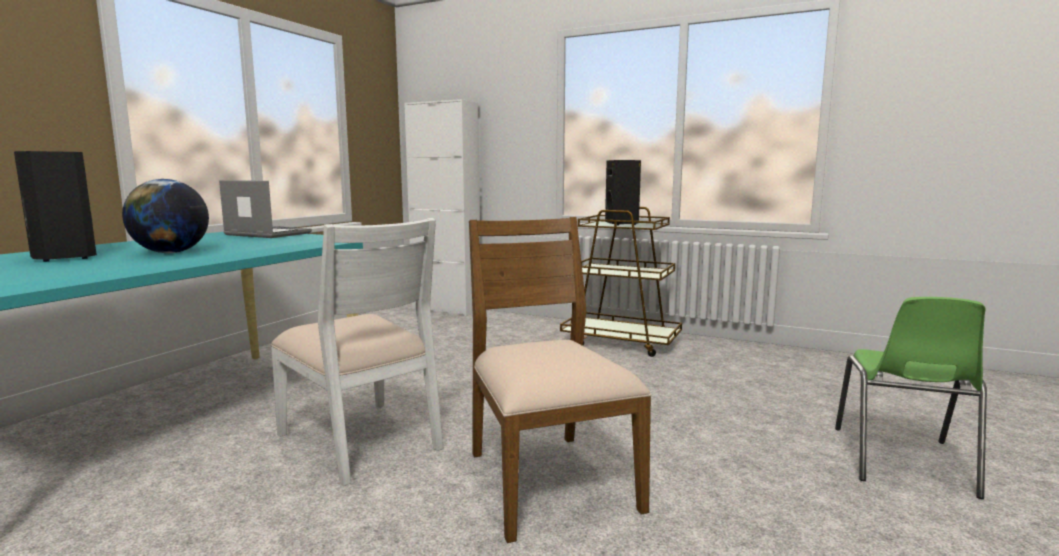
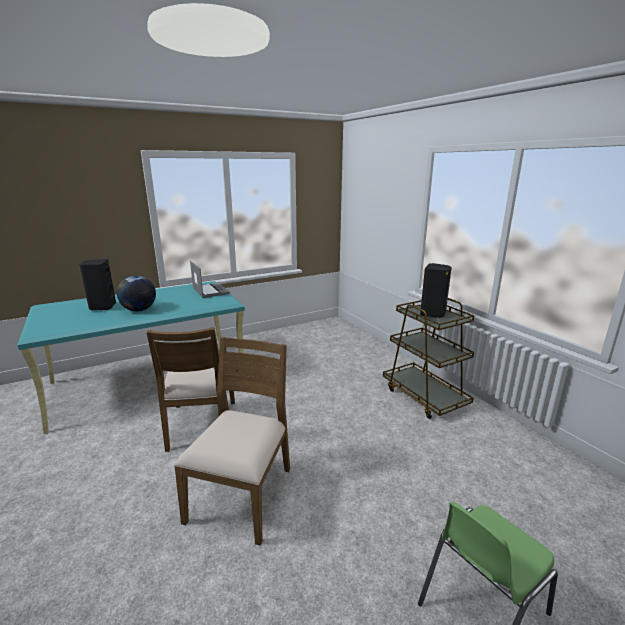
camera: 35 degrees right, 10 degrees up
(362, 440) = (201, 425): white chair -> brown chair
(446, 309) = (350, 330): white cabinet -> none

